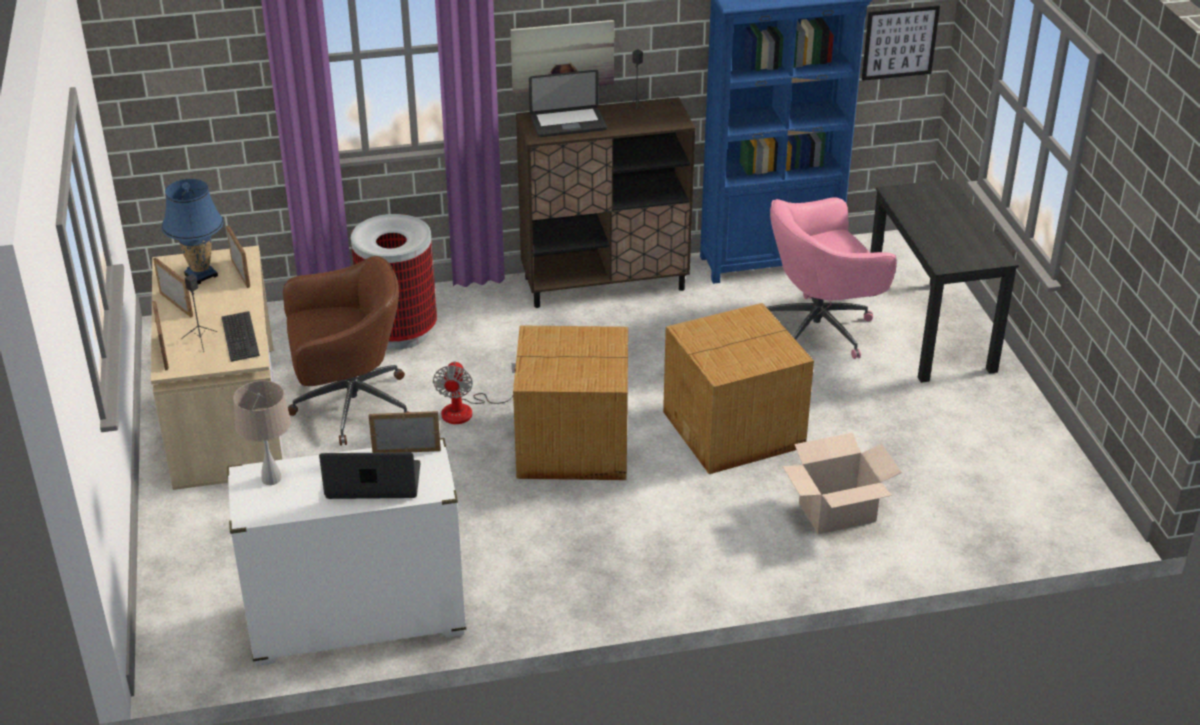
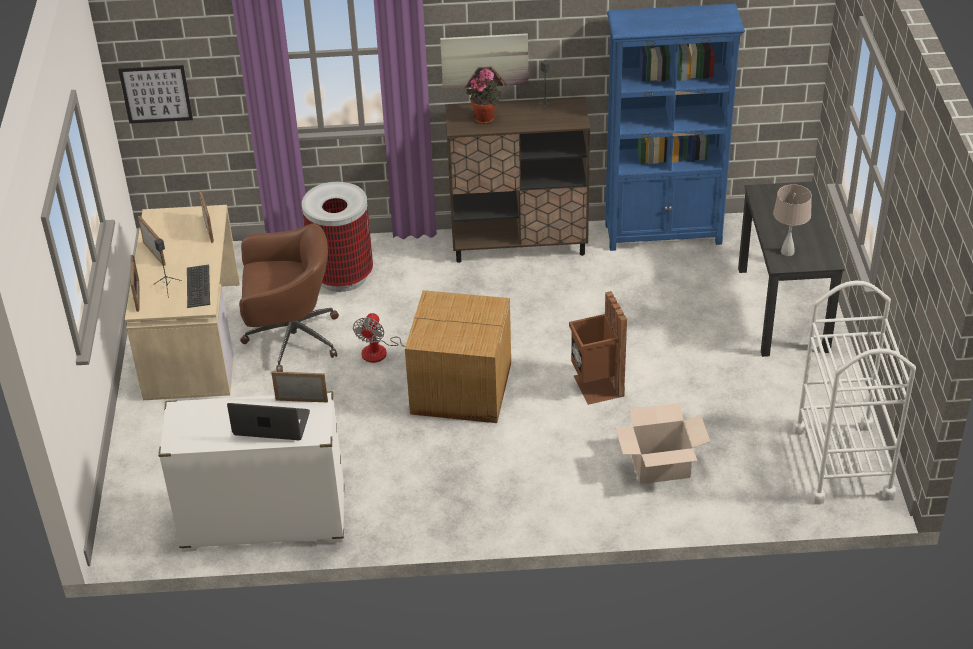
camera: 10 degrees right, 5 degrees up
(201, 275) = (177, 229): blue table lamp -> none
(271, 479) = (196, 414): beige table lamp -> beige table lamp (787, 252)
(568, 124) = (485, 117): laptop -> potted plant
(735, 430) = (596, 386): cardboard box -> brown trash can
(820, 329) = (689, 300): pink office chair -> none
(900, 42) = (780, 59): picture -> picture (156, 94)
(1049, 489) = (842, 462): none -> white cart

